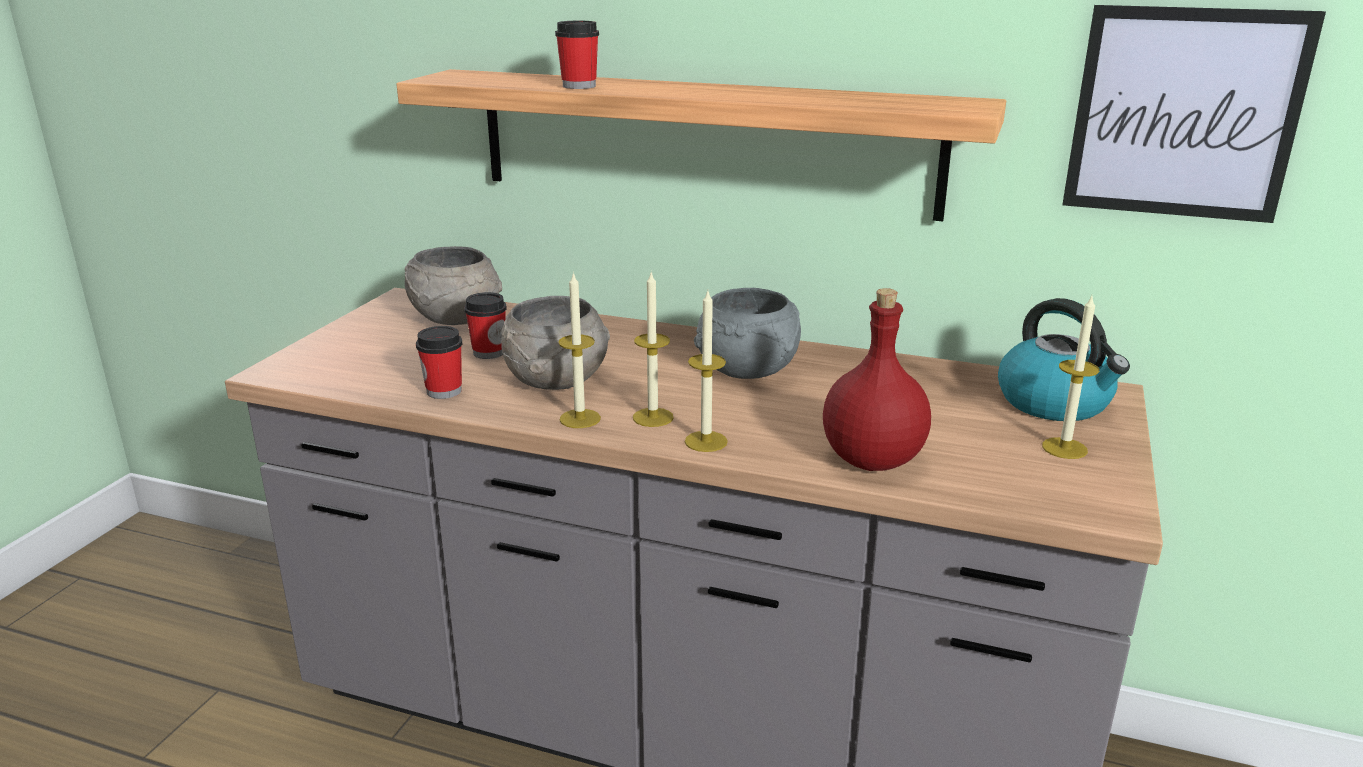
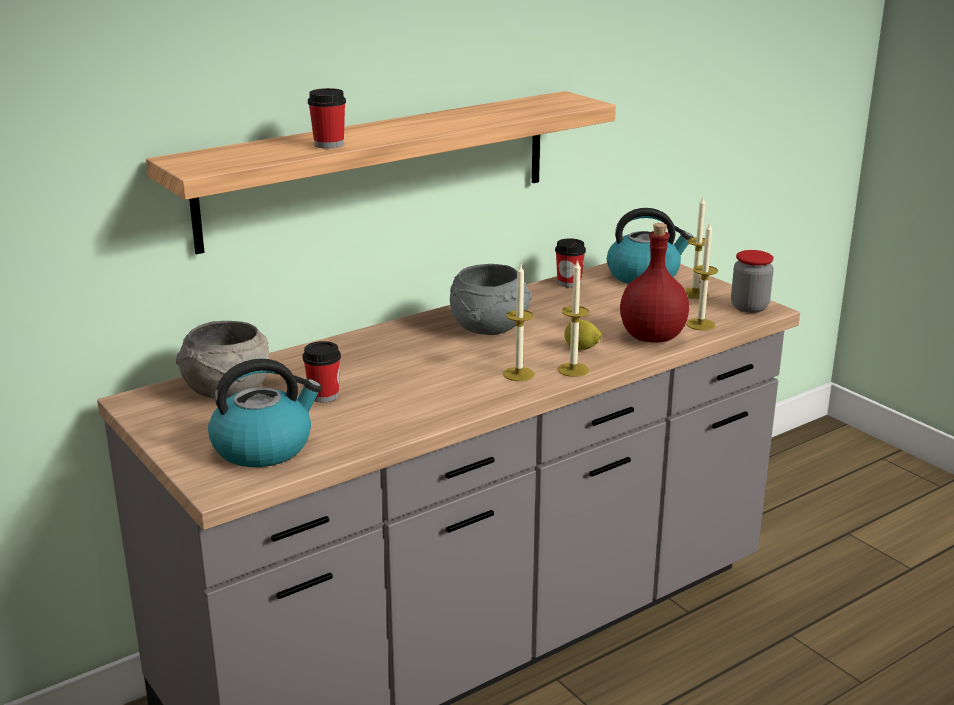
camera: 55 degrees left, 0 degrees up
(361, 363) = (264, 447): none -> kettle
(444, 391) = (373, 428): cup -> cup (569, 283)
(558, 380) = (414, 386): grey bowl -> none
(580, 419) = (489, 395): candle -> candle (700, 324)
(771, 429) = (581, 348): none -> lemon
(1094, 498) = (749, 307): none -> jar
(1184, 114) = (647, 80): picture -> none

